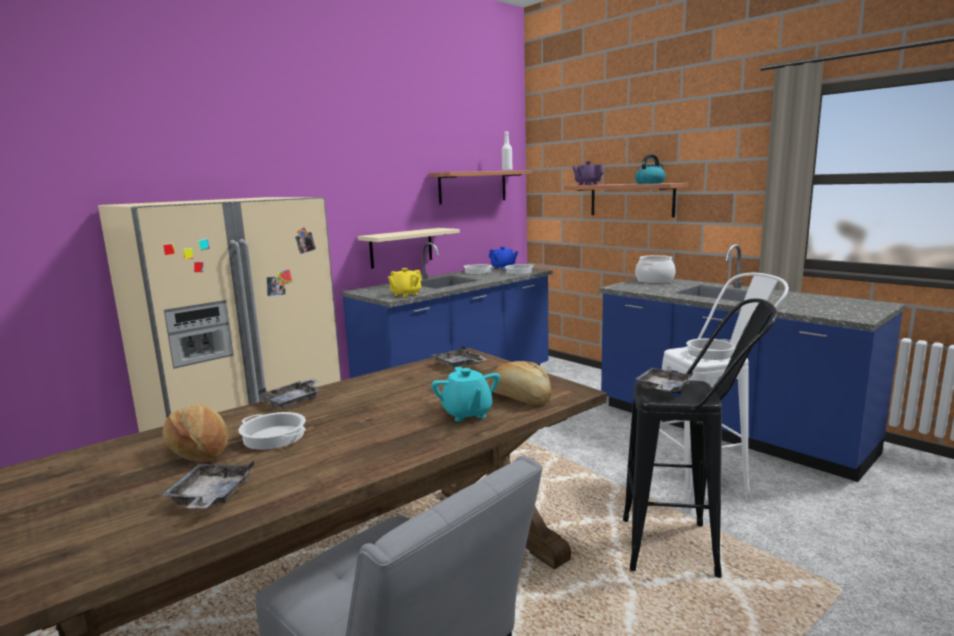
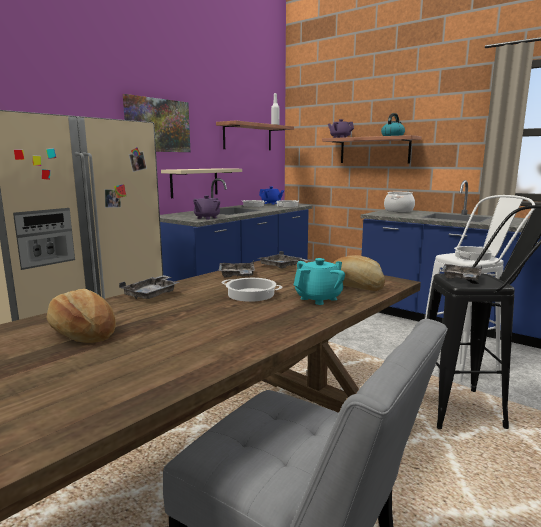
camera: 10 degrees left, 0 degrees up
(210, 497) = (122, 371): grey tray -> grey tray (237, 276)
(273, 437) = (152, 321): cooking pot -> cooking pot (250, 294)
(352, 185) = (157, 125): none -> picture
(405, 294) = (206, 218): yellow teapot -> purple teapot
(467, 413) = (319, 298): turquoise teapot -> turquoise teapot turned 105 degrees counterclockwise

